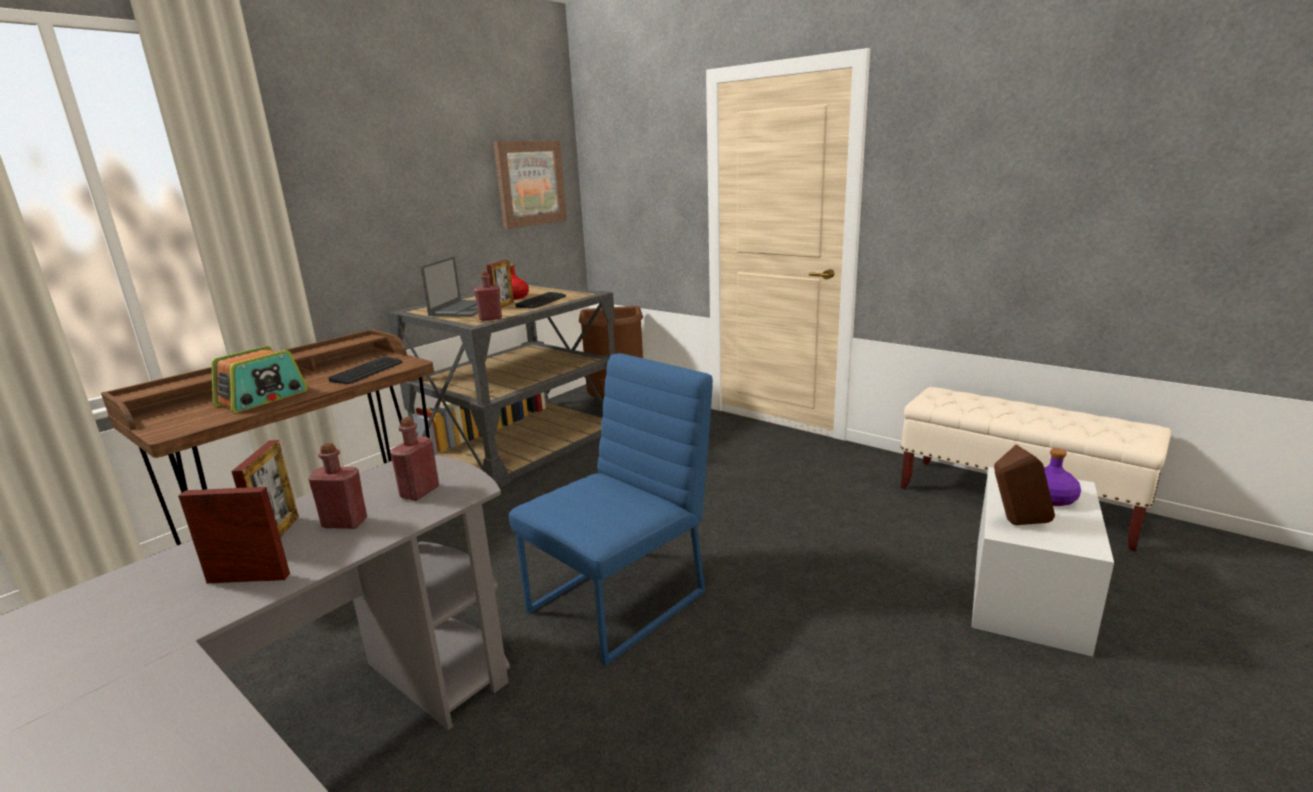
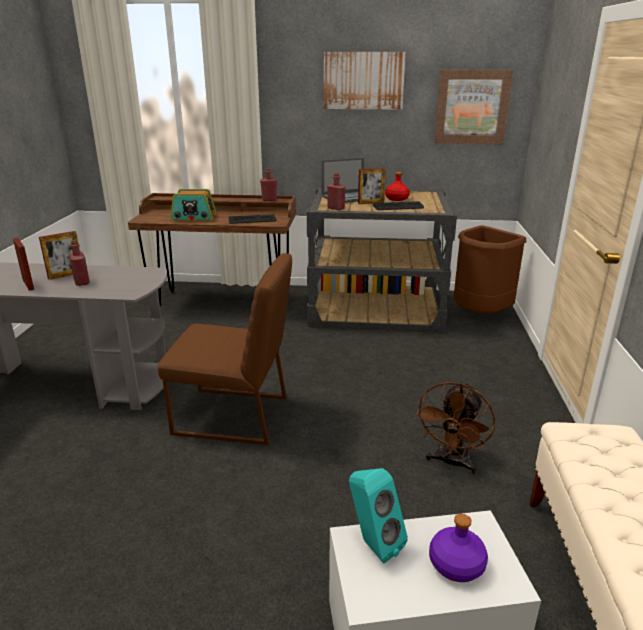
camera: 55 degrees right, 5 degrees up
(414, 158) = (363, 80): none -> picture
(420, 492) = (120, 284): red bottle -> red bottle (269, 200)
(621, 599) = (235, 416): blue chair -> brown chair
(825, 500) = (451, 463): none -> brown fan
(1015, 524) = (373, 544): brown speaker -> turquoise speaker

